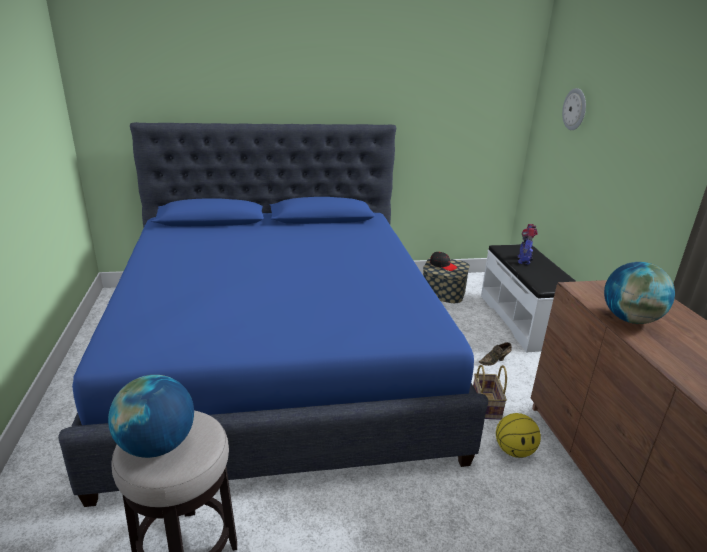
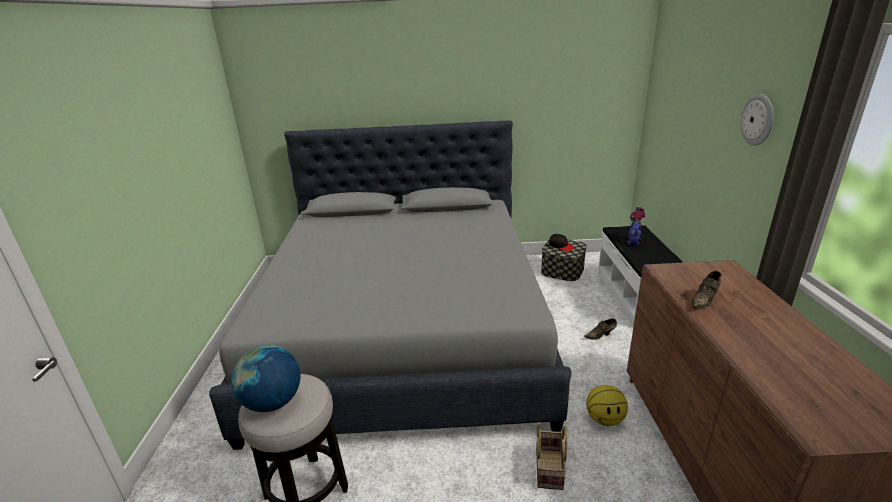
camera: 10 degrees right, 0 degrees up
(278, 356) = (405, 328): blue bed -> grey bed
(487, 406) = (586, 377): basket -> basket (550, 470)
(575, 109) = (679, 98): wall clock -> wall clock (758, 120)
(630, 319) = (705, 300): globe -> brown shoe

